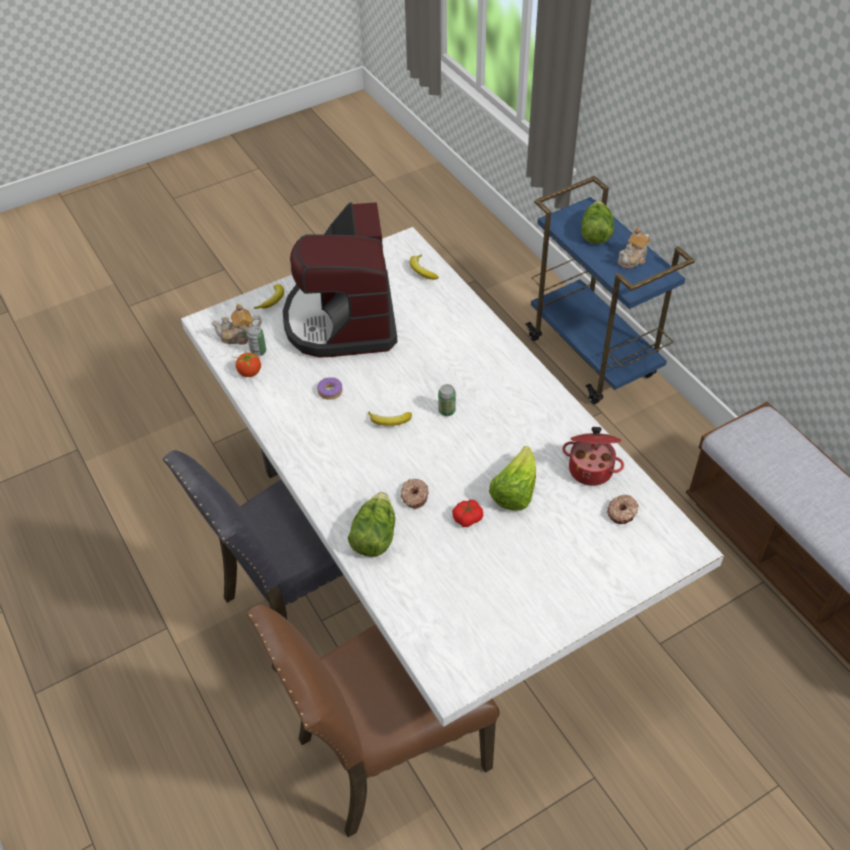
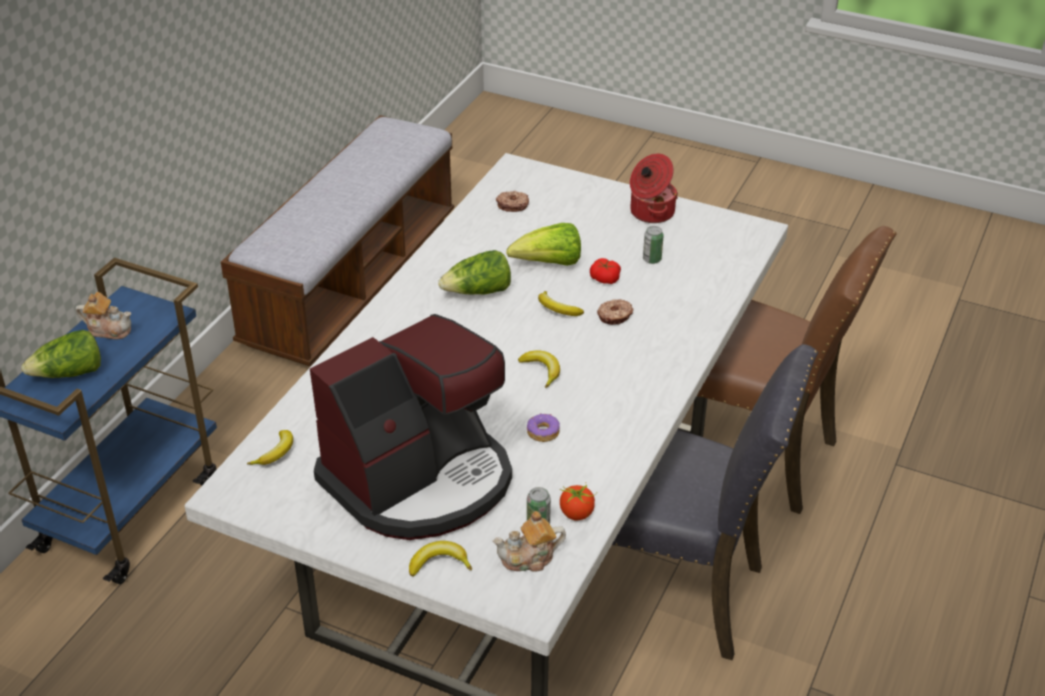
camera: 125 degrees left, 10 degrees down
(239, 336) = (529, 558): teapot -> teapot turned 120 degrees clockwise
(374, 536) = (681, 321): lettuce -> lettuce (478, 292)
(447, 411) = (491, 340): can -> can (652, 259)
(451, 466) = (557, 309): none -> banana
(591, 468) = (479, 234): cooking pot -> cooking pot (650, 212)

